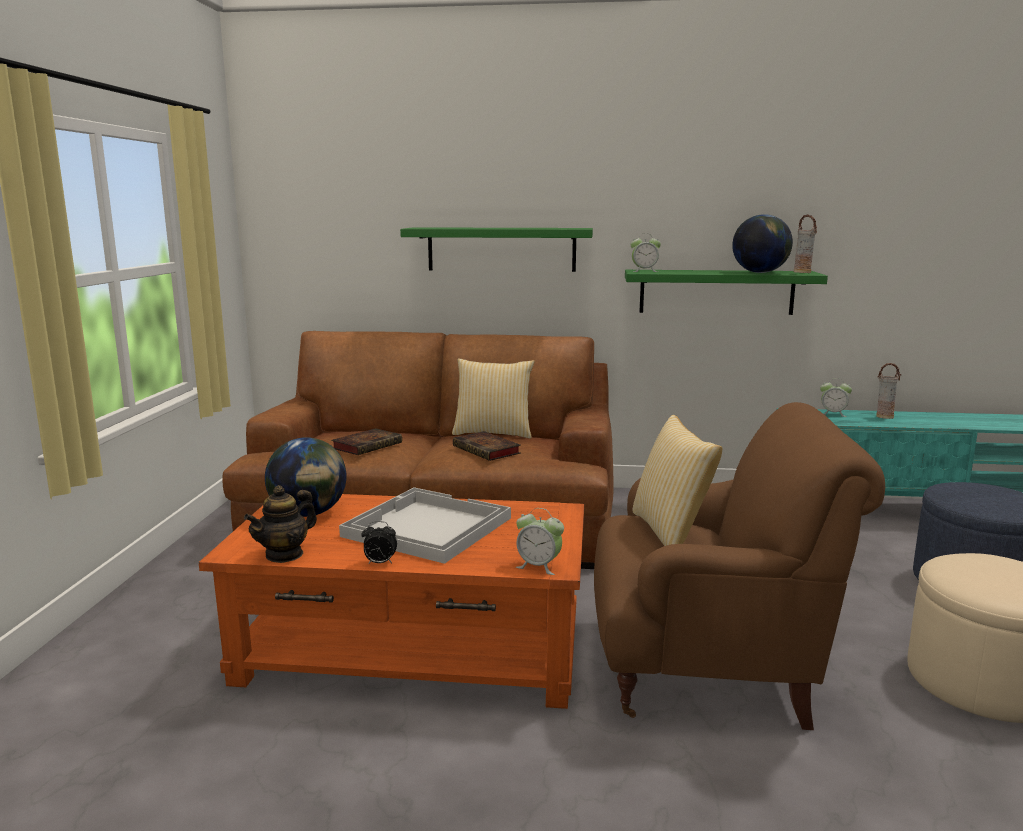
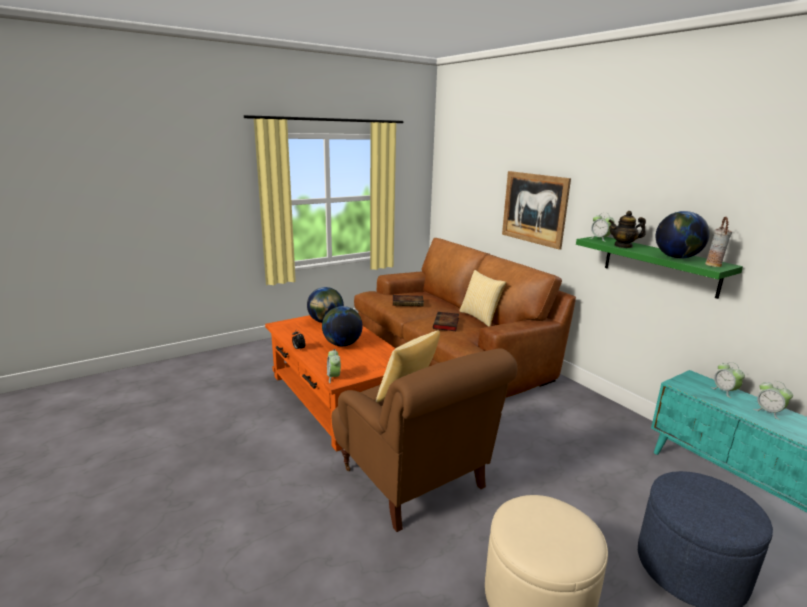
camera: 50 degrees right, 5 degrees up
(284, 554) = (286, 332): teapot -> teapot (623, 246)
(425, 527) = (342, 344): white tray -> globe
(501, 249) = (534, 208): green shelf -> picture
(884, 417) = (768, 412): vase -> alarm clock

